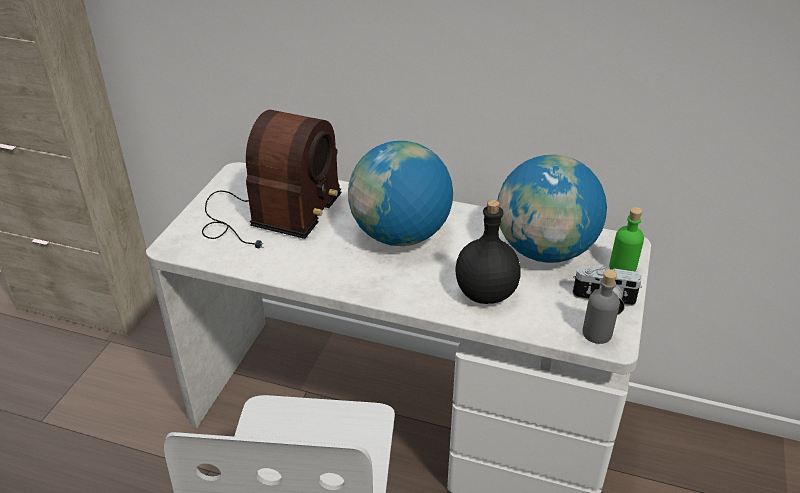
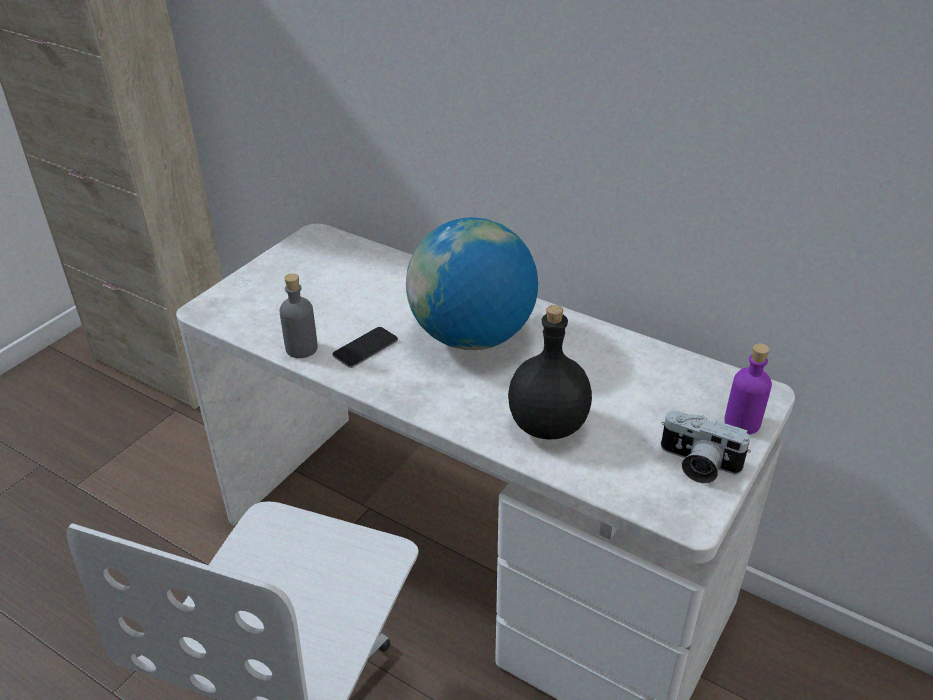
camera: 15 degrees right, 0 degrees up
(271, 215) = (331, 289): radio -> none
(320, 257) = (365, 348): none -> phone
(545, 251) = (647, 384): globe -> none
(597, 333) = (672, 502): grey bottle -> grey bottle (302, 348)
(622, 268) = (742, 422): green bottle -> purple bottle

